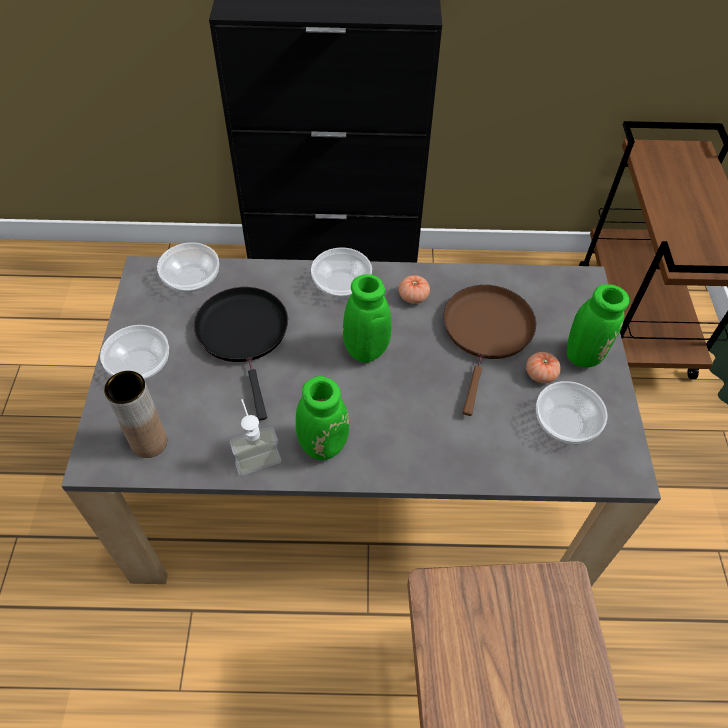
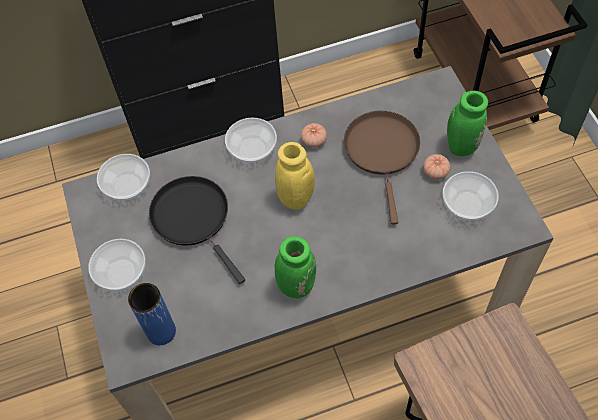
camera: 15 degrees left, 5 degrees up
(149, 442) = (161, 331): brown vase -> blue vase
(255, 455) = (248, 311): soap dispenser -> none
(365, 353) = (296, 201): green vase -> yellow vase

